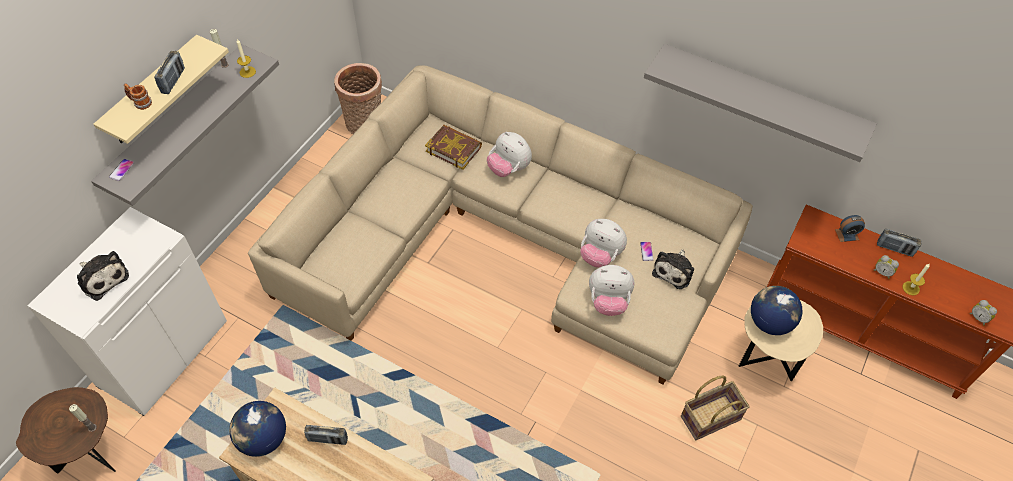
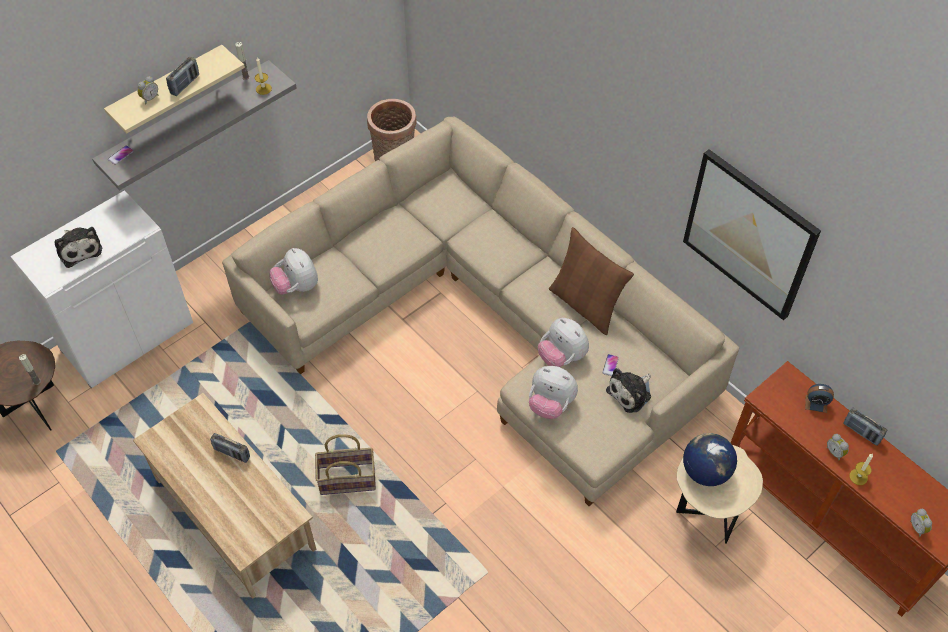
camera: 20 degrees right, 0 degrees up
(140, 103) = (149, 98): mug -> alarm clock
(263, 439) = (176, 436): globe -> none
(454, 149) = (459, 211): book -> none
(508, 168) = (506, 244): plush toy -> plush toy (297, 286)
(601, 204) = (585, 305): none -> brown pillow
(710, 417) = (623, 552): basket -> basket (347, 478)
(761, 96) = (749, 234): grey shelf -> picture

